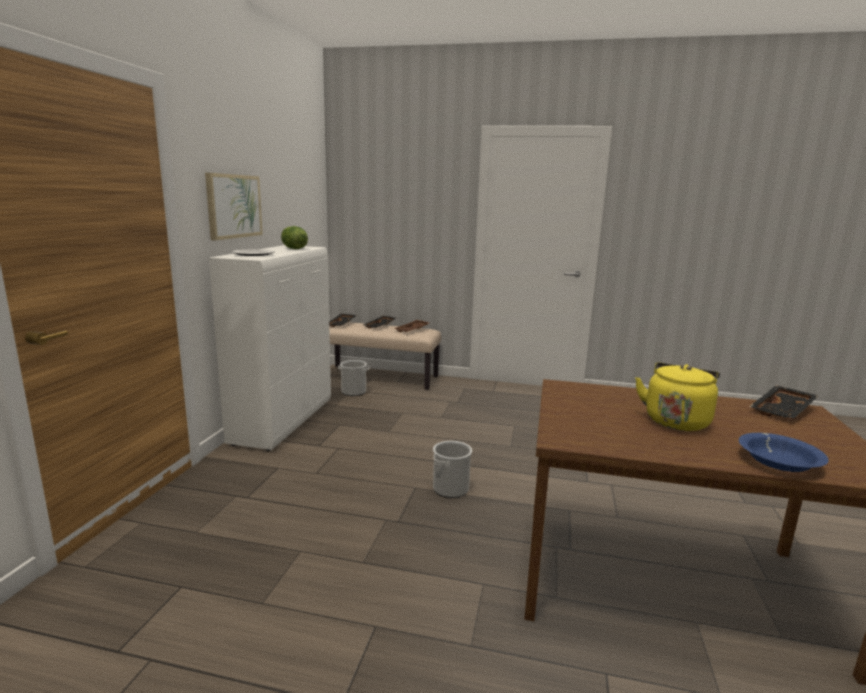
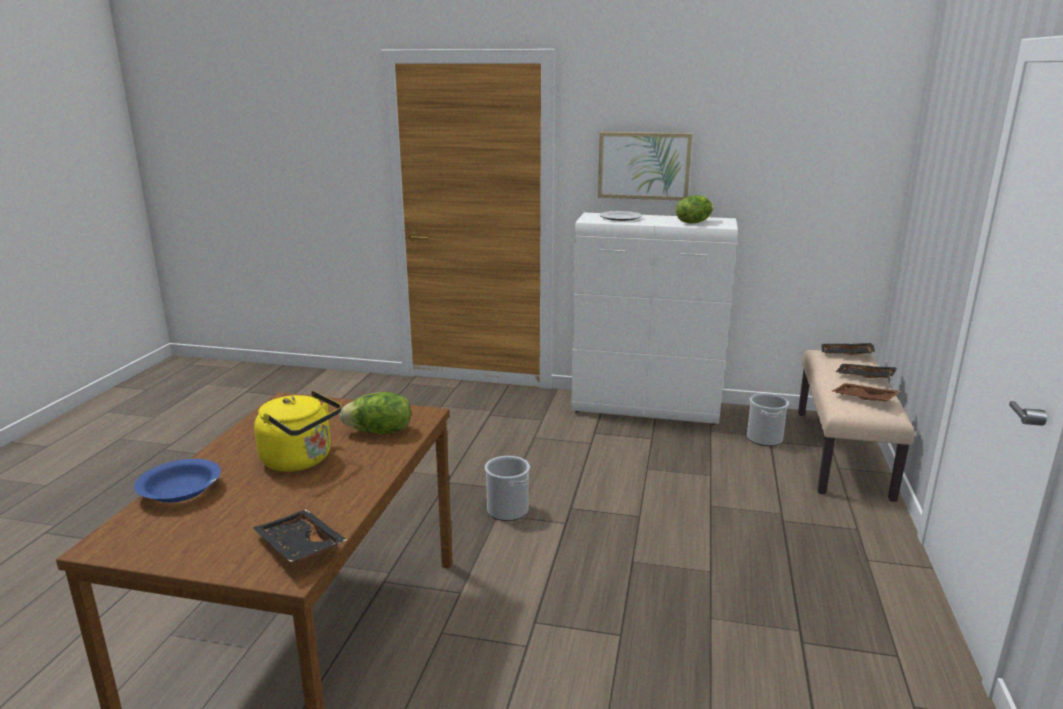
camera: 90 degrees right, 5 degrees up
(603, 397) = (379, 432): none -> lettuce

